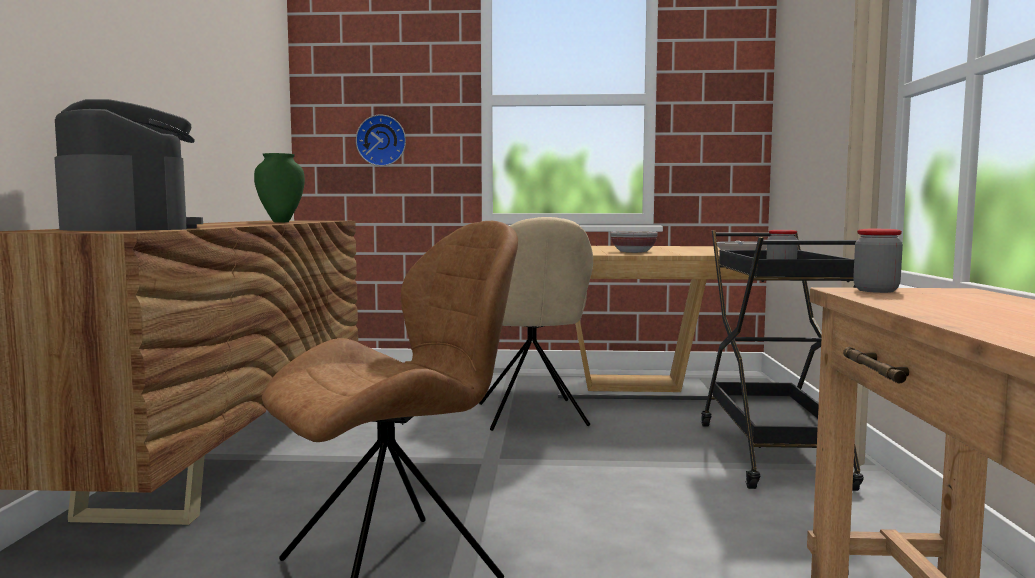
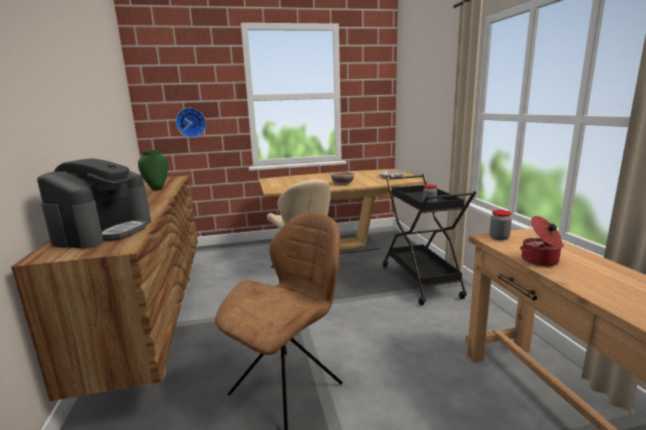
camera: 15 degrees left, 10 degrees up
(130, 228) = (104, 231): coffee machine -> coffee machine turned 60 degrees clockwise
(935, 309) = (540, 261): none -> cooking pot

